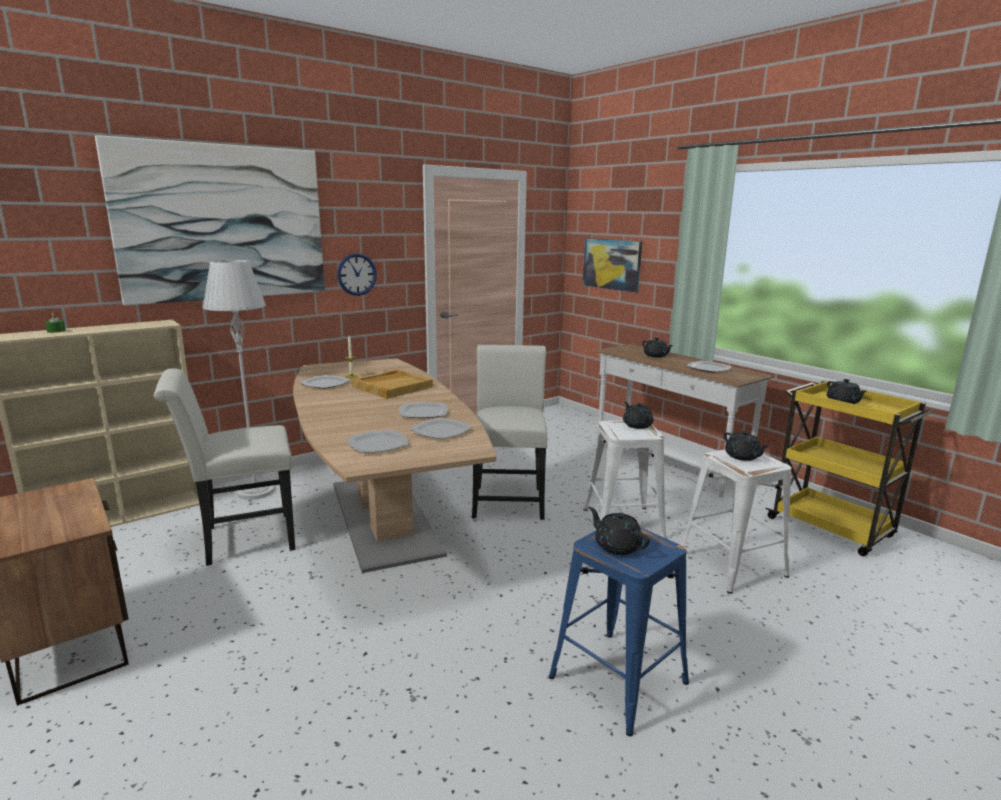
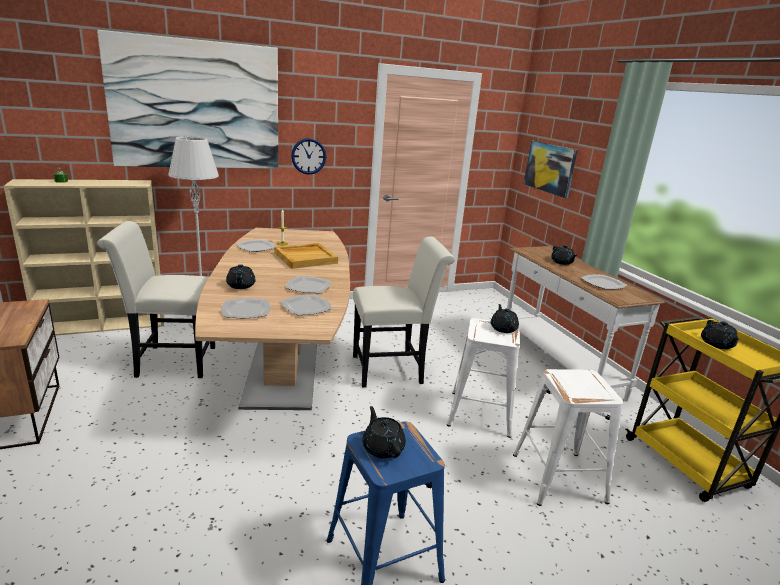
camera: 15 degrees right, 5 degrees up
(508, 499) = (393, 369): white chair -> white chair turned 60 degrees clockwise
(742, 457) = (580, 381): black teapot -> black teapot (240, 286)

